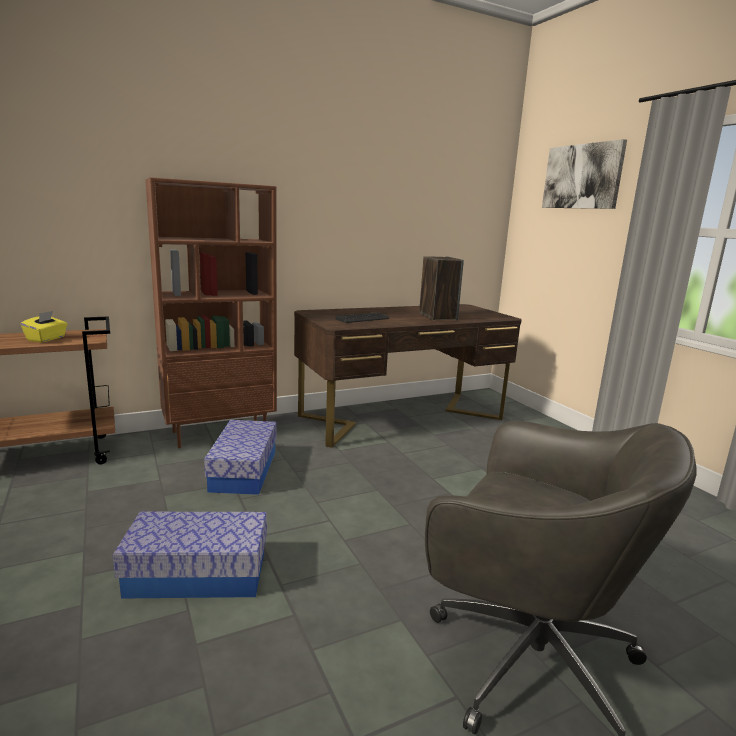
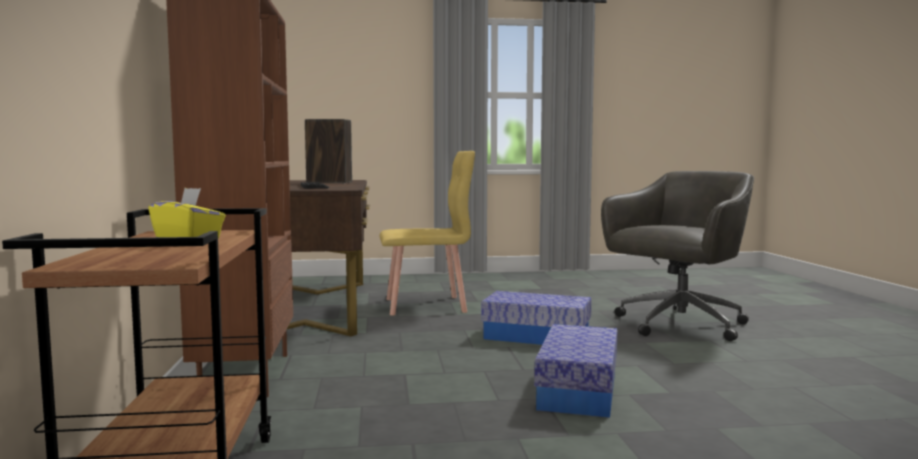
camera: 70 degrees left, 10 degrees down
(244, 471) = (378, 368): storage box -> storage box (536, 336)
(452, 459) = (426, 305): none -> yellow chair
(582, 176) = (364, 50): picture -> none

